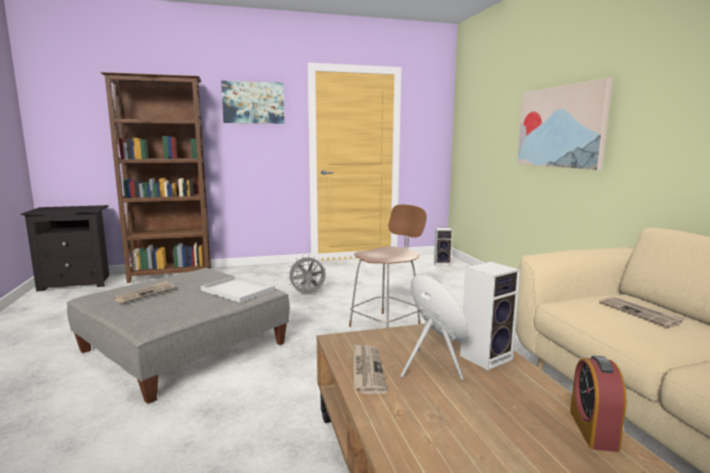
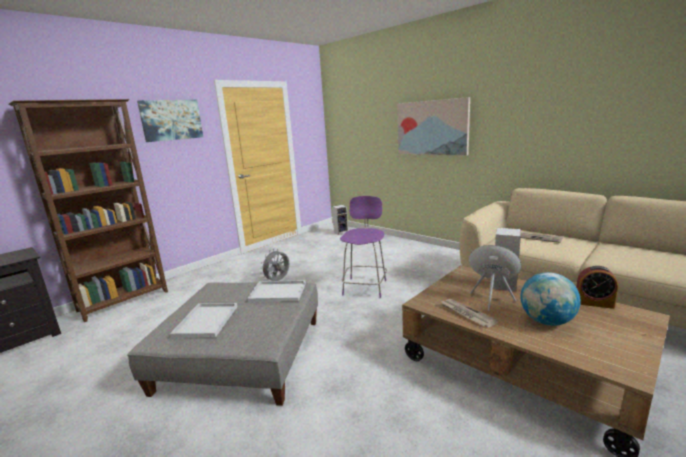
camera: 30 degrees left, 5 degrees up
(145, 294) = (206, 320): newspaper -> white tray
(386, 325) = (365, 286): brown stool -> purple stool
(458, 420) = (546, 321): none -> globe
(593, 430) = (594, 303): alarm clock -> alarm clock turned 45 degrees counterclockwise

